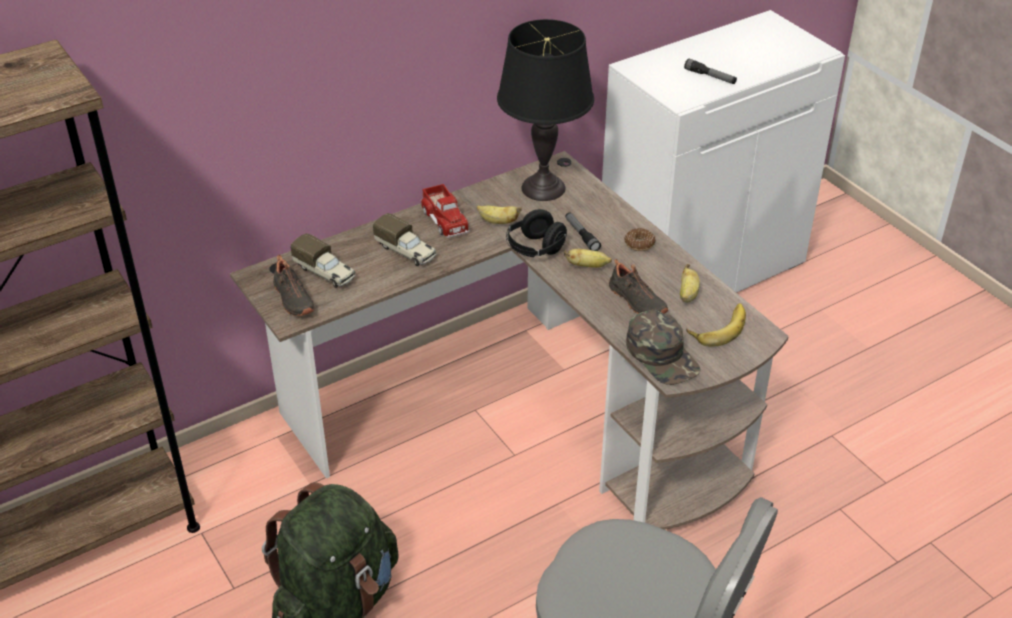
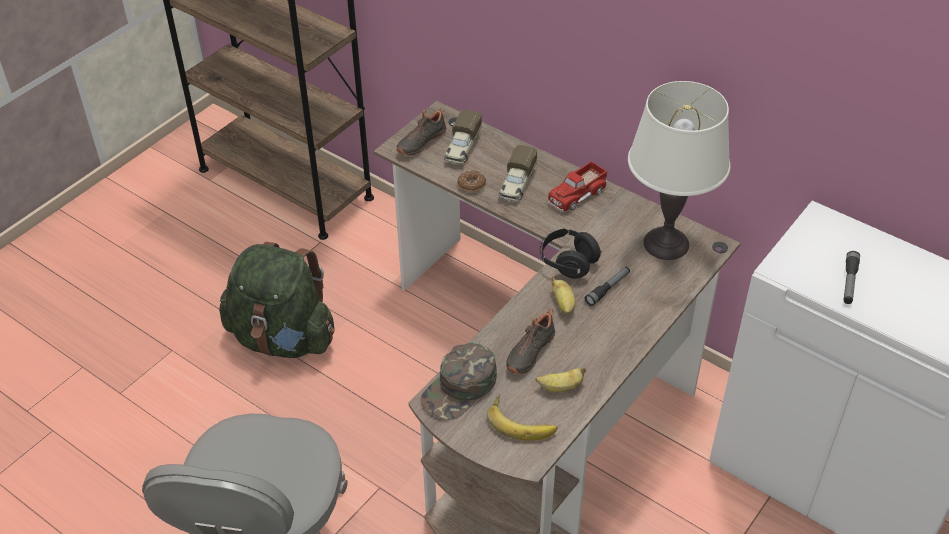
camera: 70 degrees right, 5 degrees up
(498, 222) = (593, 228): banana -> none
(543, 188) = (665, 243): black table lamp -> white table lamp
(639, 244) = (620, 334): donut -> donut (471, 185)

